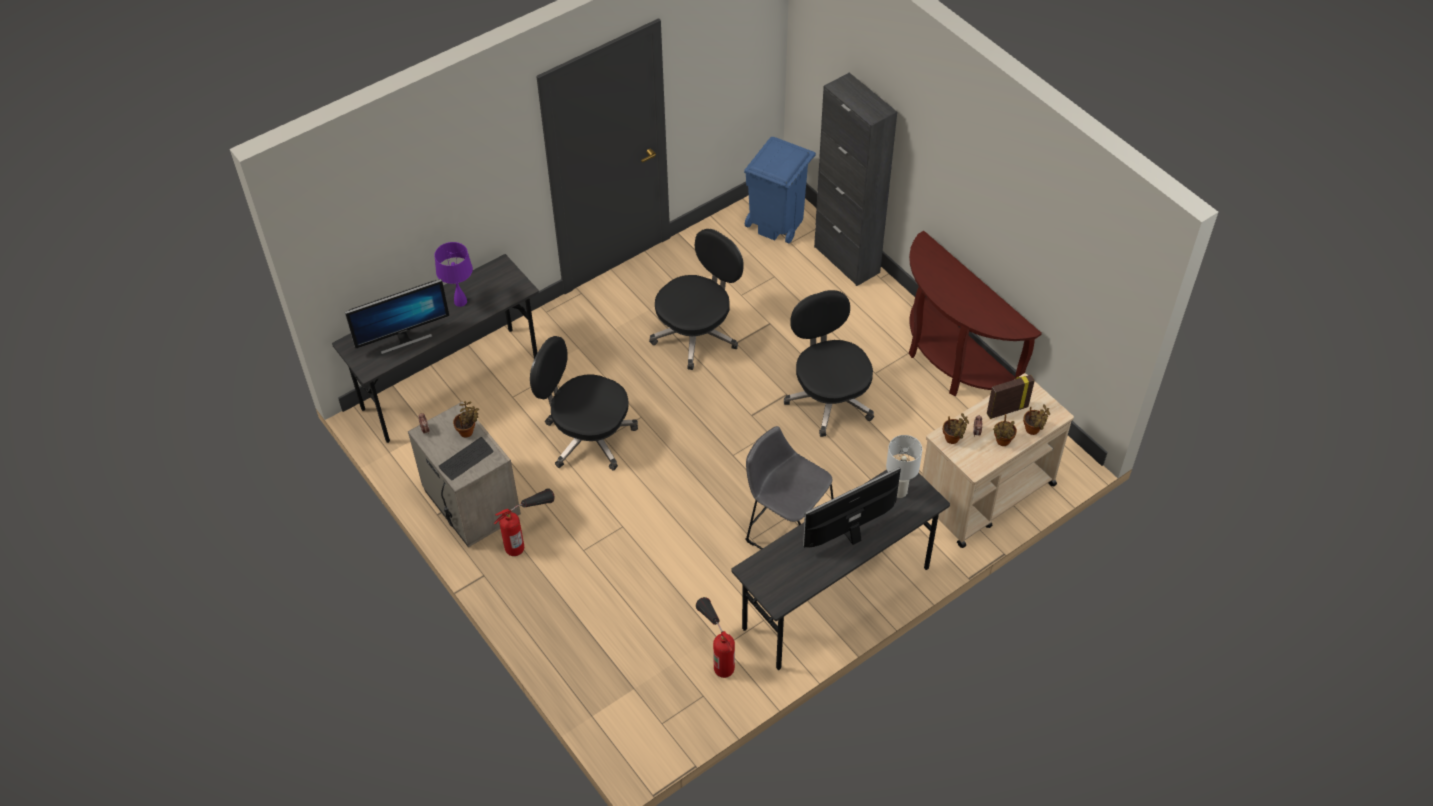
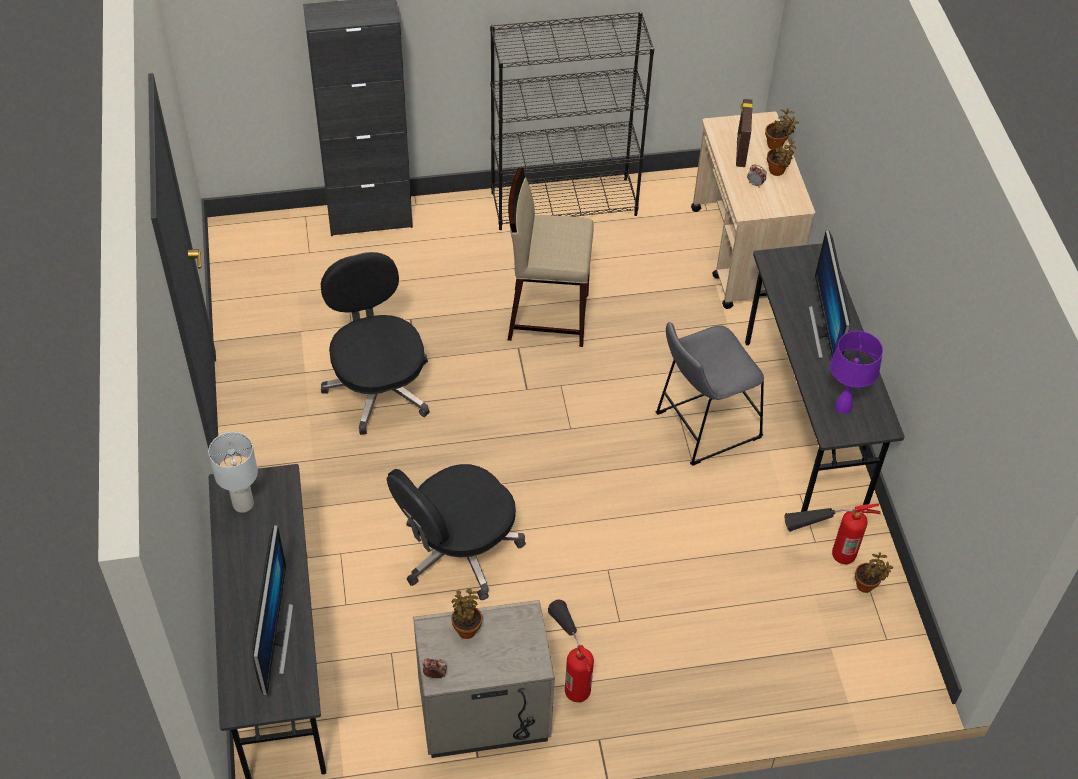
camera: 65 degrees left, 0 degrees up
(460, 302) = (256, 552): purple table lamp -> purple table lamp (843, 406)
(466, 459) = (511, 646): keyboard -> none
(776, 223) = (271, 251): blue trash can -> none
(829, 398) = (547, 316): black office chair -> beige stool
(898, 491) = (793, 273): white table lamp -> white table lamp (242, 504)
(951, 362) = (564, 203): brown console table -> black bookcase
(953, 439) = (754, 204): potted plant -> potted plant (866, 585)

